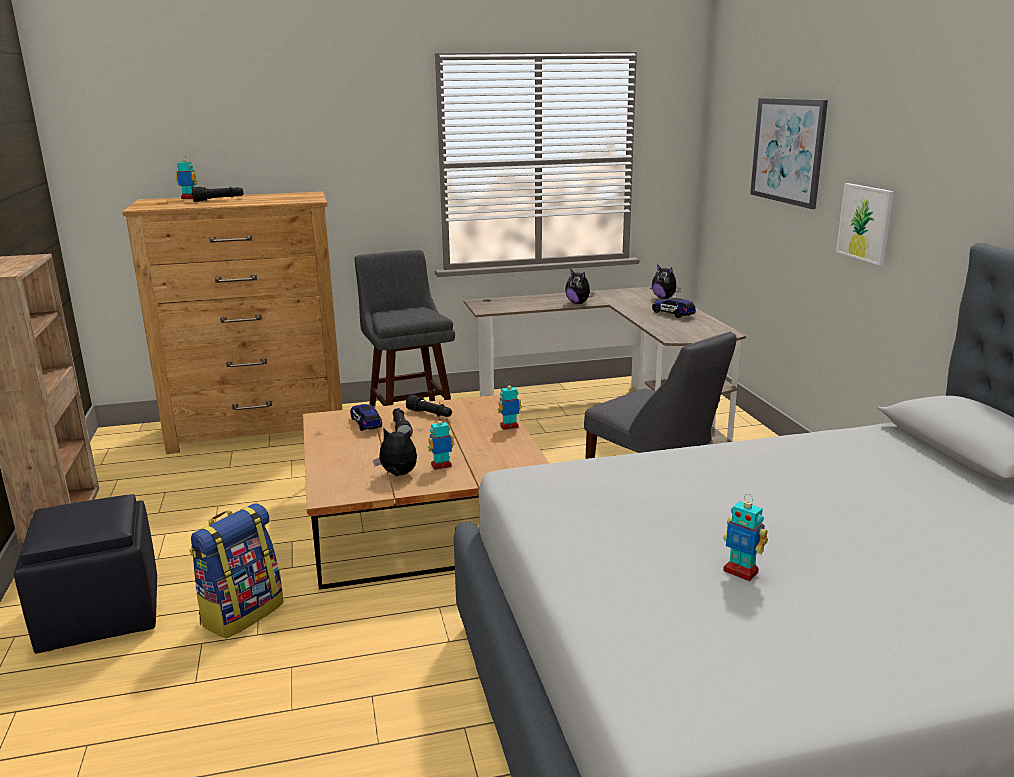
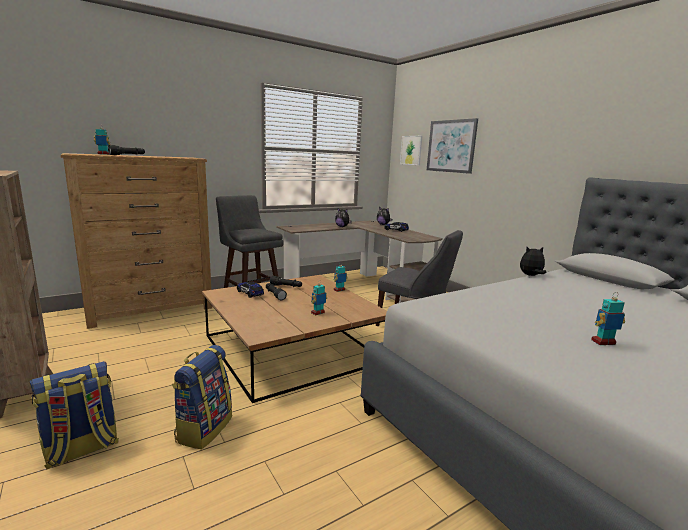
camera: 20 degrees left, 5 degrees down
(99, 615) = (81, 449): black ottoman -> backpack
(398, 475) = (295, 320): plush toy -> plush toy (531, 276)
(741, 571) = (603, 342): toy robot -> toy robot turned 150 degrees clockwise
(865, 223) = (506, 177): picture -> picture (411, 150)

